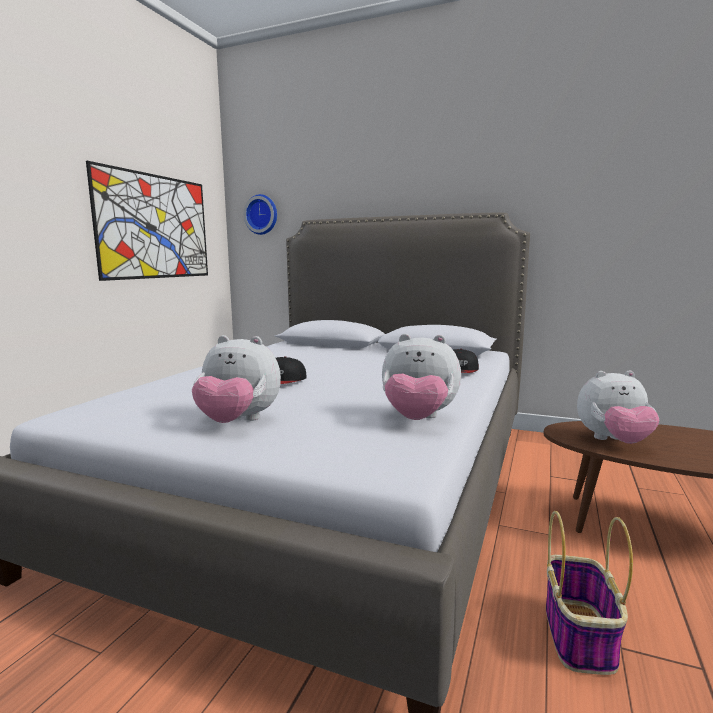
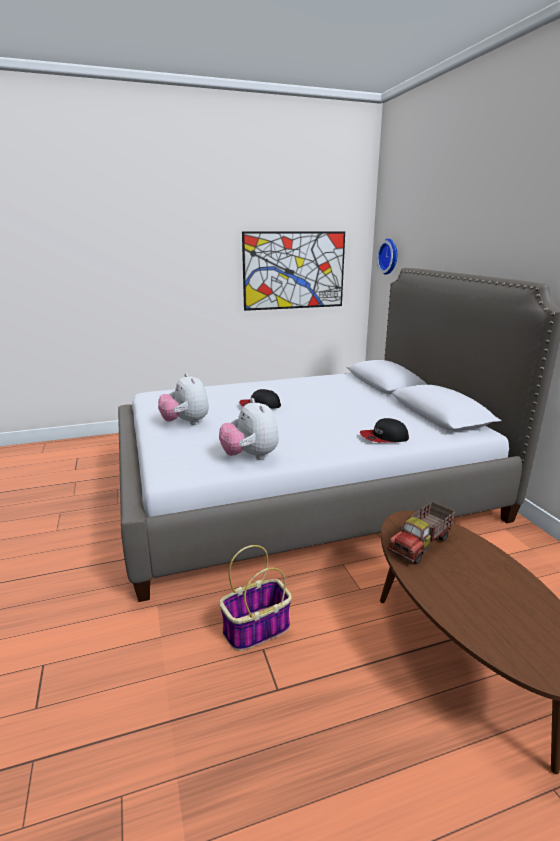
camera: 50 degrees right, 10 degrees up
(613, 441) = (421, 545): plush toy -> toy truck

